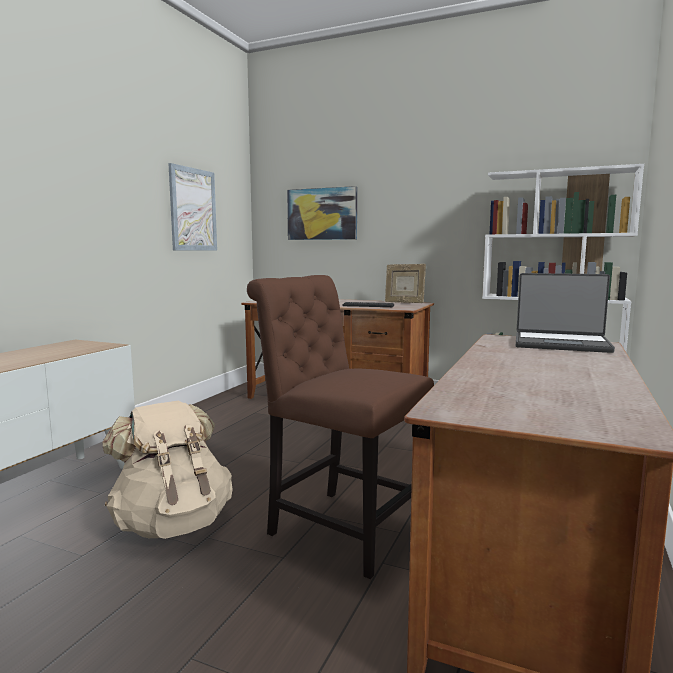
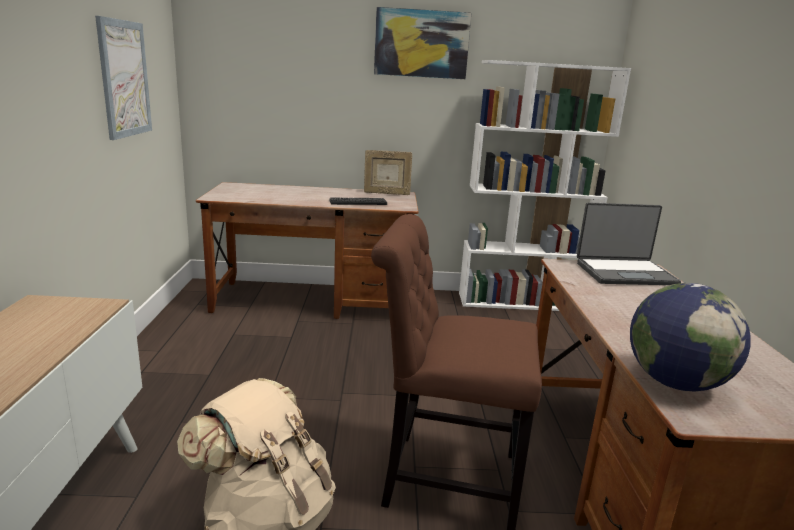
camera: 25 degrees left, 10 degrees up
(322, 214) = (279, 82): picture -> picture (421, 44)
(467, 395) = (675, 383): none -> globe

